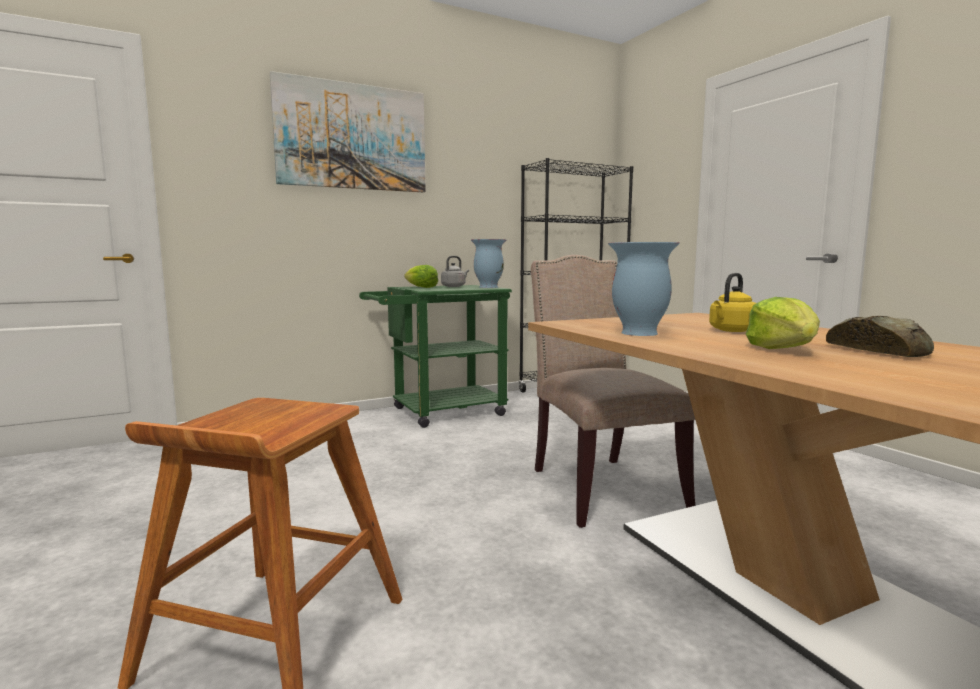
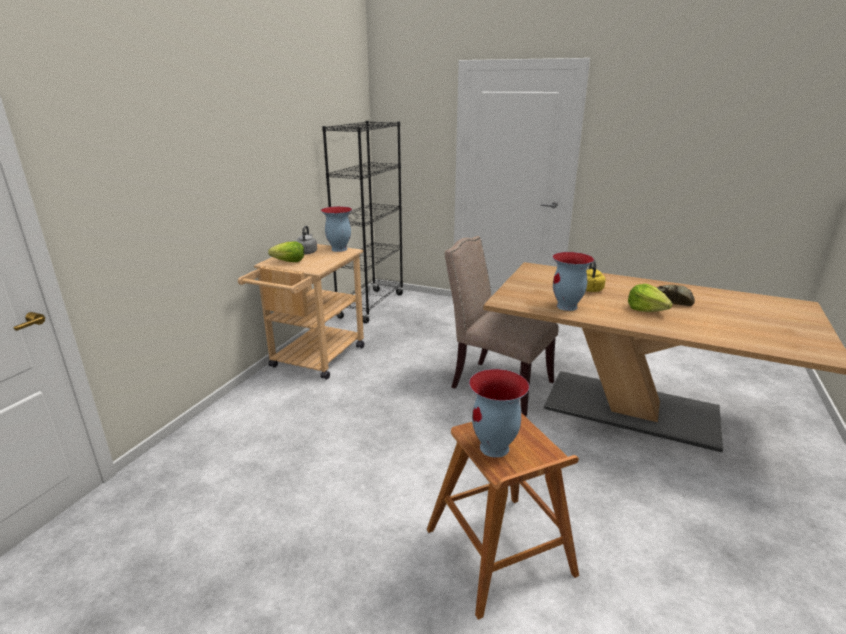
camera: 40 degrees left, 15 degrees up
(238, 418) = (495, 448): none -> vase
(352, 137) = (205, 124): picture -> none
(439, 413) = (313, 360): green cart -> beige cart

